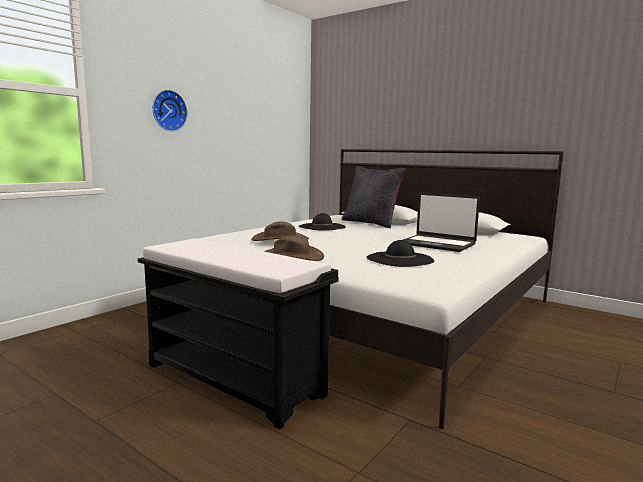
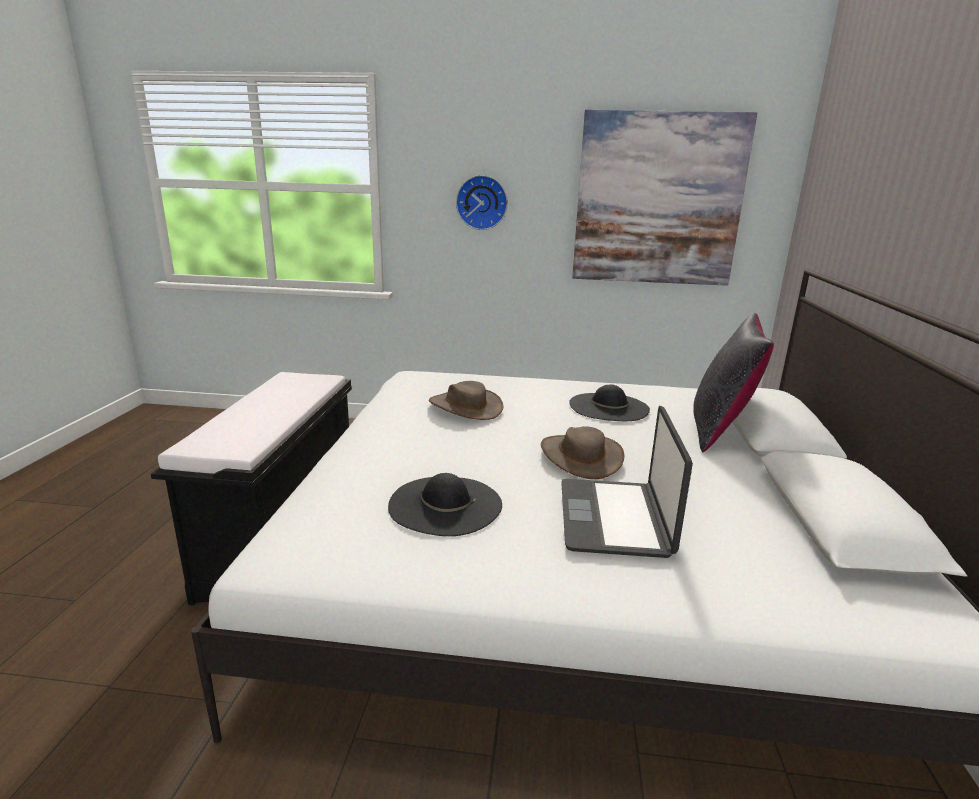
camera: 60 degrees right, 10 degrees up
(261, 115) = (658, 200): none -> picture
(291, 256) = (383, 435): brown hat -> brown hat (581, 456)

